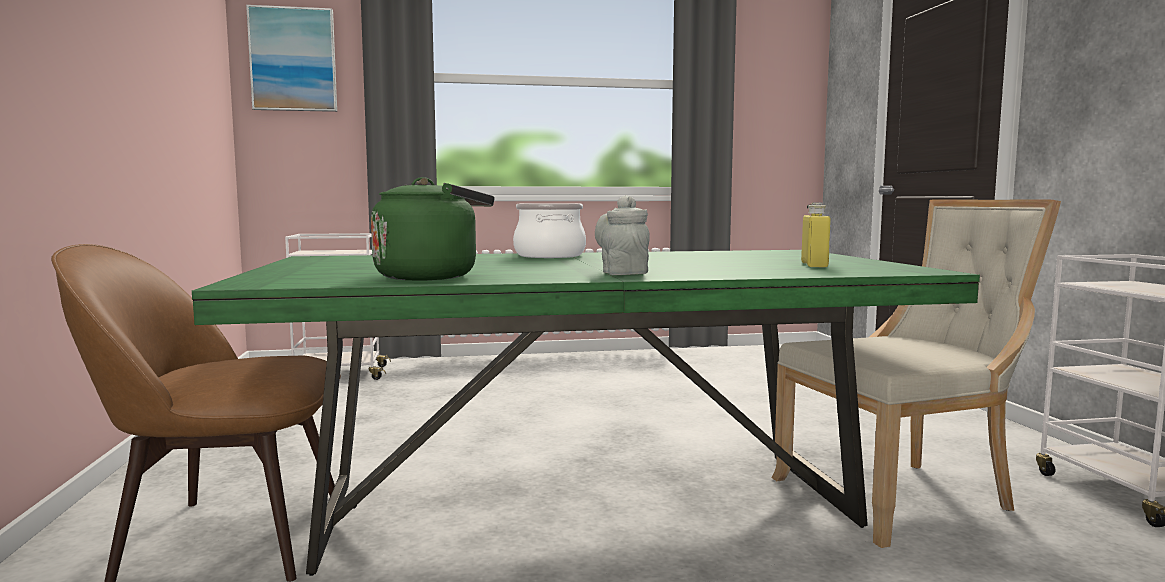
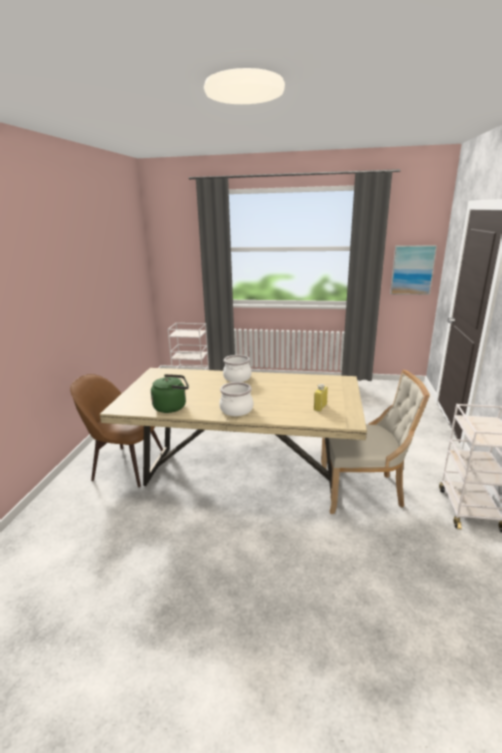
camera: 20 degrees right, 15 degrees up
(293, 60) = (172, 243): picture -> picture (412, 270)
(589, 506) = (242, 473): green dining table -> beige dining table
(623, 273) = (236, 410): grey teapot -> cooking pot

